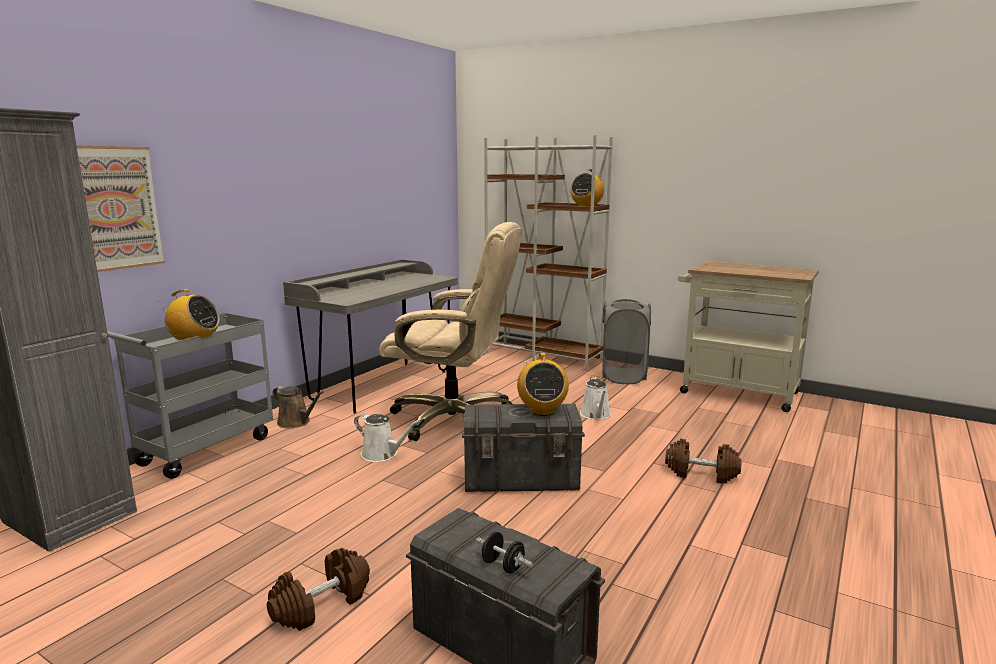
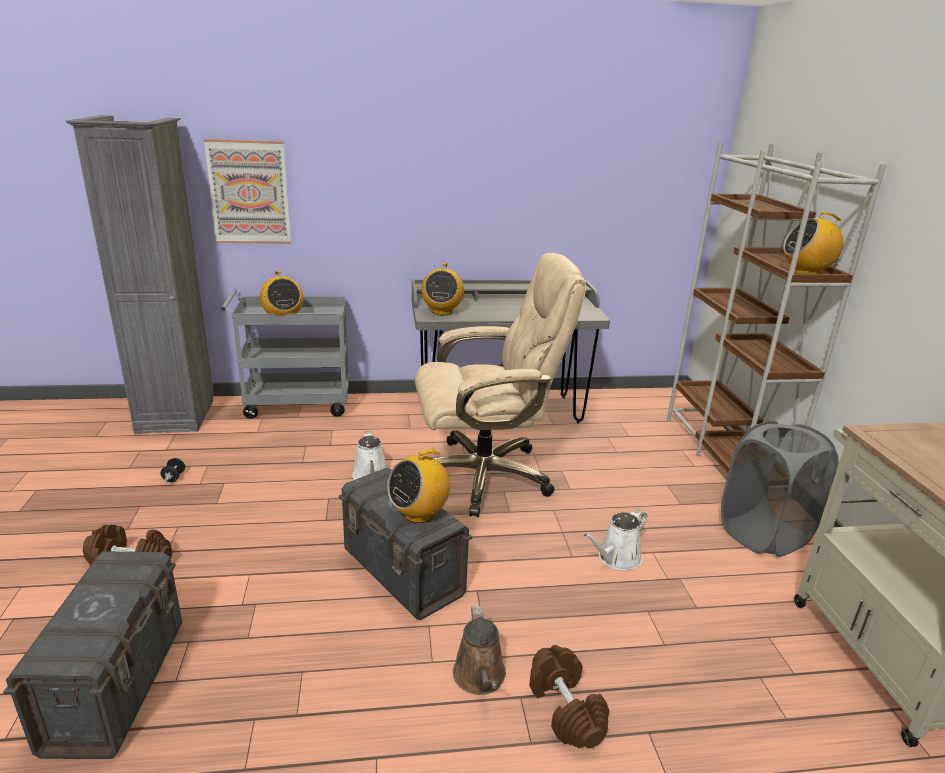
camera: 50 degrees right, 10 degrees up
(296, 422) = (381, 413): brown watering can -> brown watering can (480, 678)
(346, 297) = (442, 311): none -> radio
(452, 418) = (483, 475): beige office chair -> beige office chair turned 75 degrees counterclockwise
(503, 566) = (67, 617): black dumbbell -> black dumbbell (174, 477)

